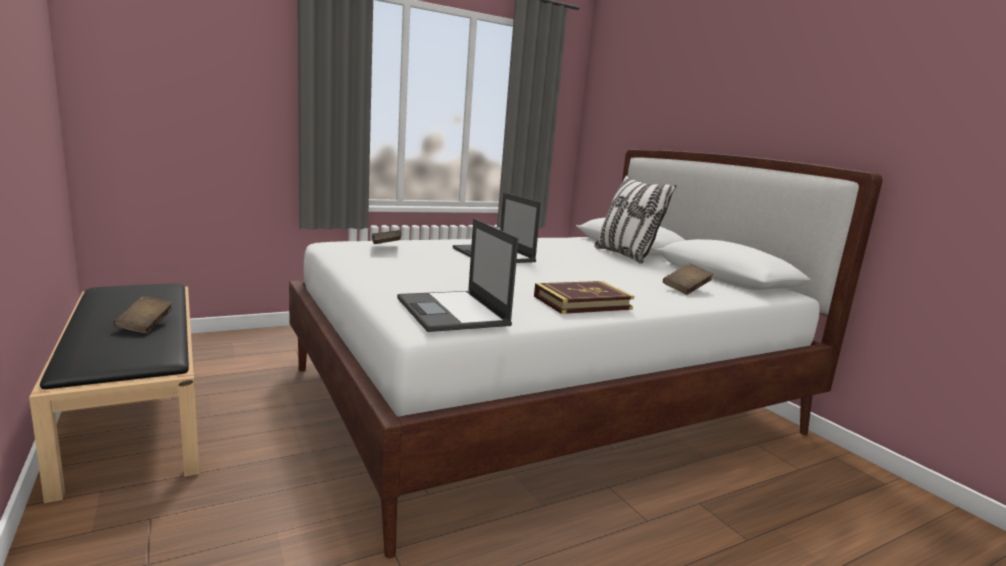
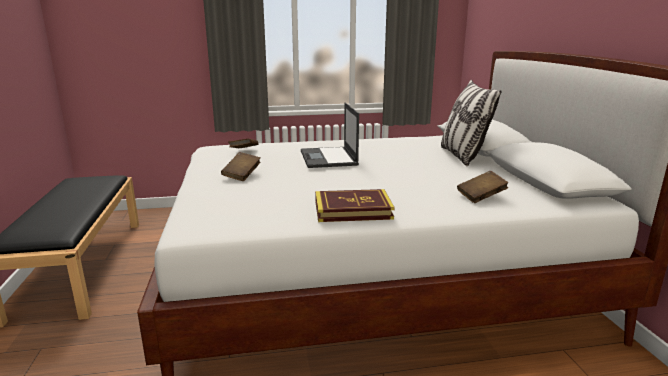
camera: 20 degrees right, 5 degrees up
(145, 326) = (70, 210): brown book -> brown book (242, 175)
(453, 312) = (224, 217): laptop -> none

